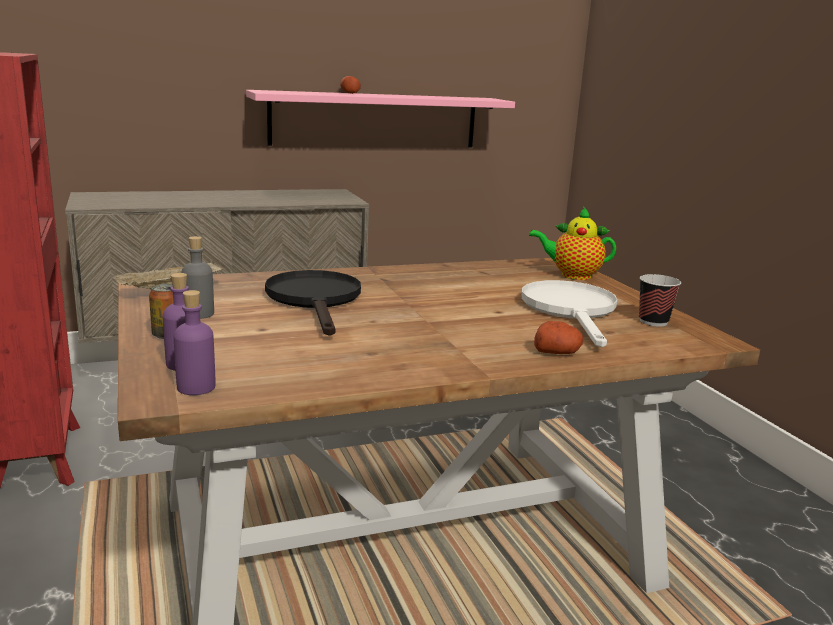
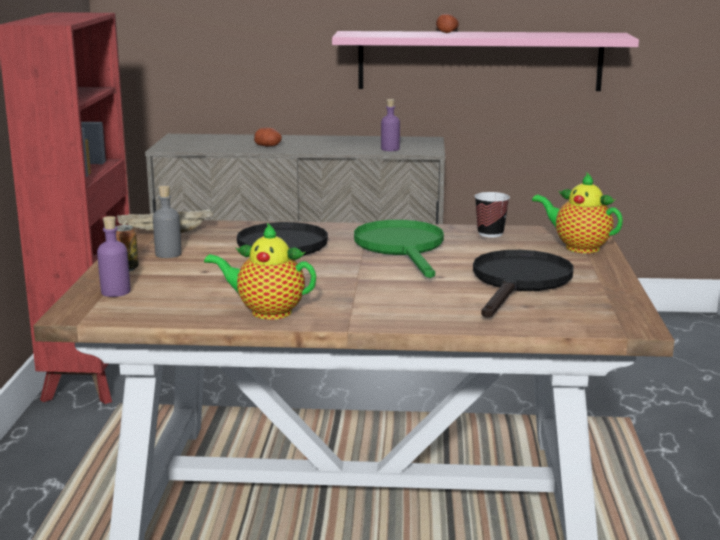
camera: 25 degrees right, 0 degrees up
(196, 387) = (106, 309): purple bottle -> purple bottle (390, 149)
(383, 367) = (266, 312): none -> teapot
(429, 287) = (402, 248): none -> green frying pan
(557, 352) = (443, 318): potato -> potato (269, 146)
(571, 311) = (519, 282): white frying pan -> black frying pan
(653, 321) = (594, 301): cup -> cup (490, 234)

